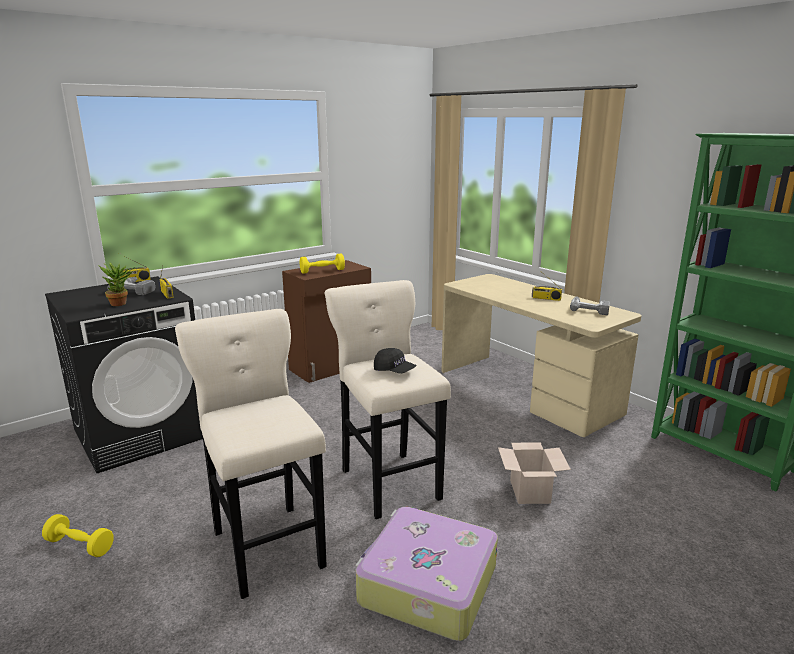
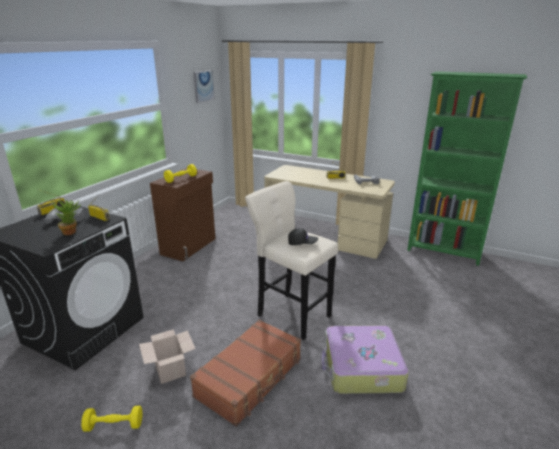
camera: 25 degrees left, 5 degrees up
(267, 544) = (250, 377): beige stool -> brown suitcase
(395, 155) = (203, 86): none -> picture
(531, 492) = (373, 298): cardboard box -> cardboard box (171, 370)

